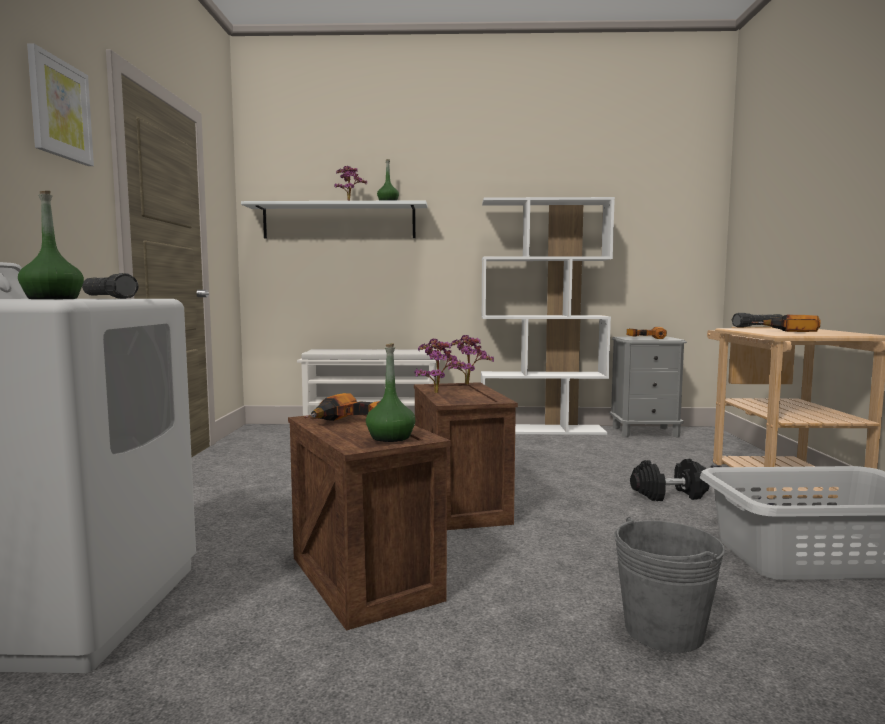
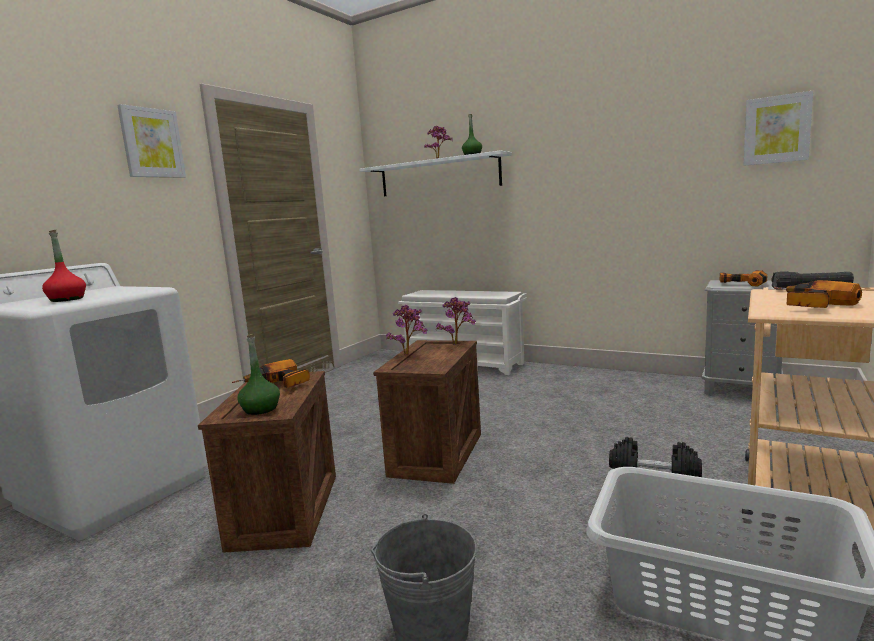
camera: 30 degrees right, 5 degrees up
(52, 299) = (67, 299): green bottle -> red bottle
(108, 298) = (117, 292): black flashlight -> none
(542, 430) = (623, 377): white bookcase -> none
(660, 213) = (776, 129): none -> picture

